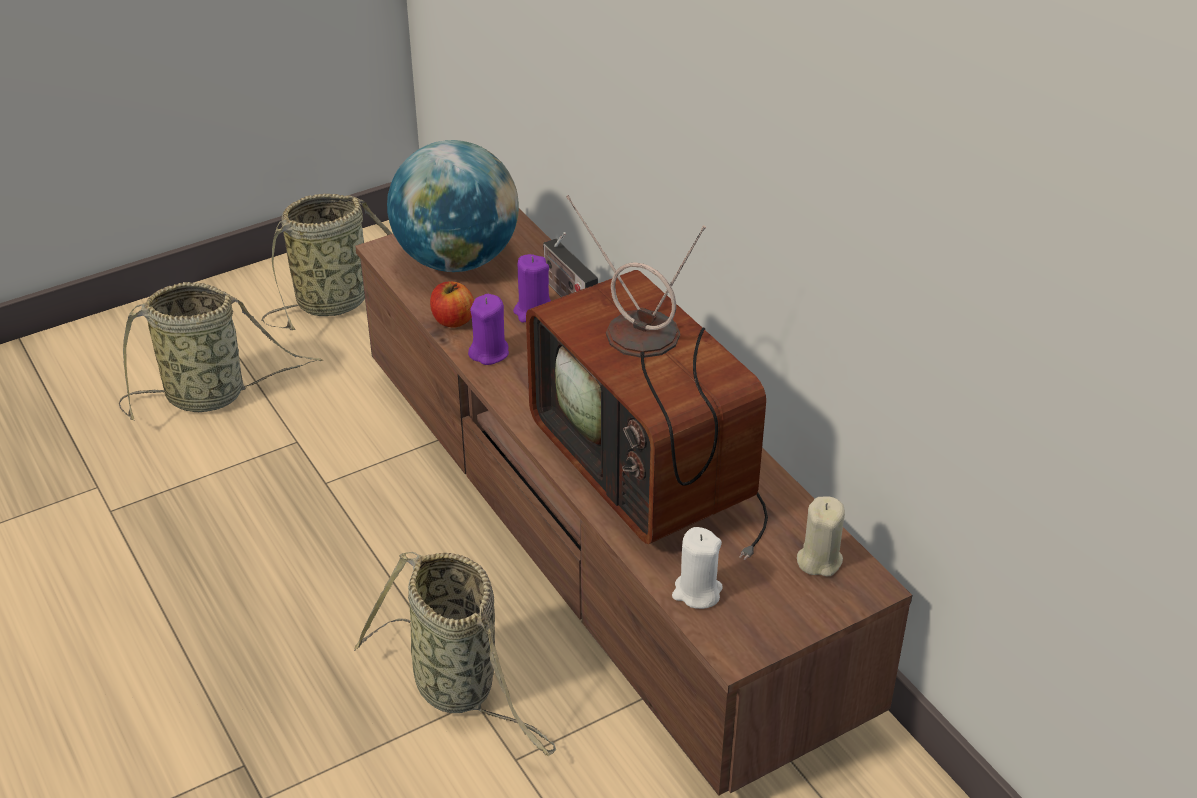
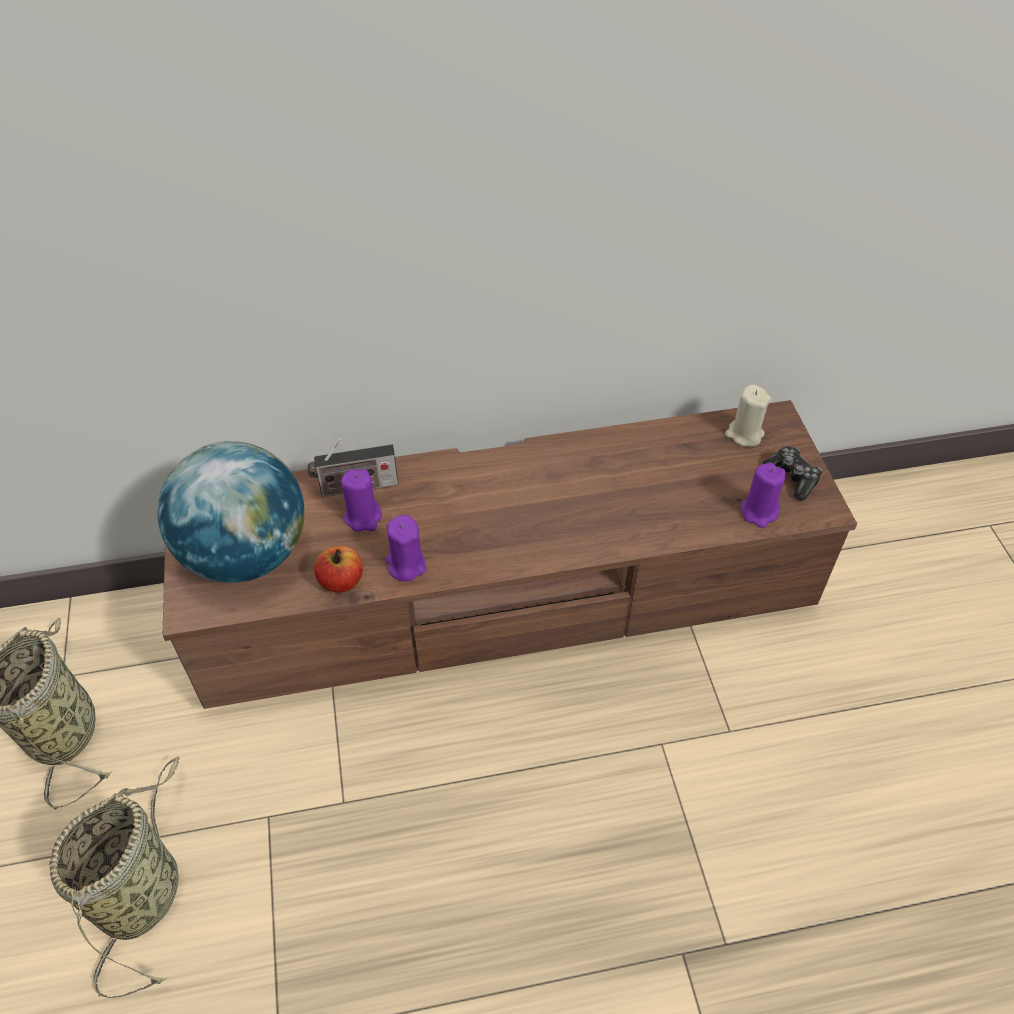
camera: 70 degrees left, 10 degrees up
(459, 688) = (645, 752): basket -> none
(652, 470) = (613, 497): television -> none
(697, 592) = (759, 512): white candle -> purple candle
(771, 614) = (792, 477): none -> game controller

